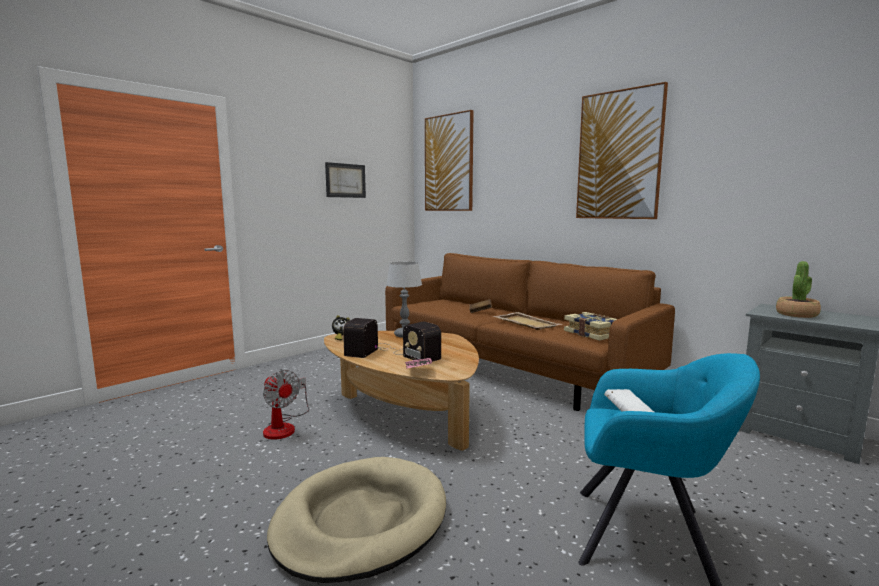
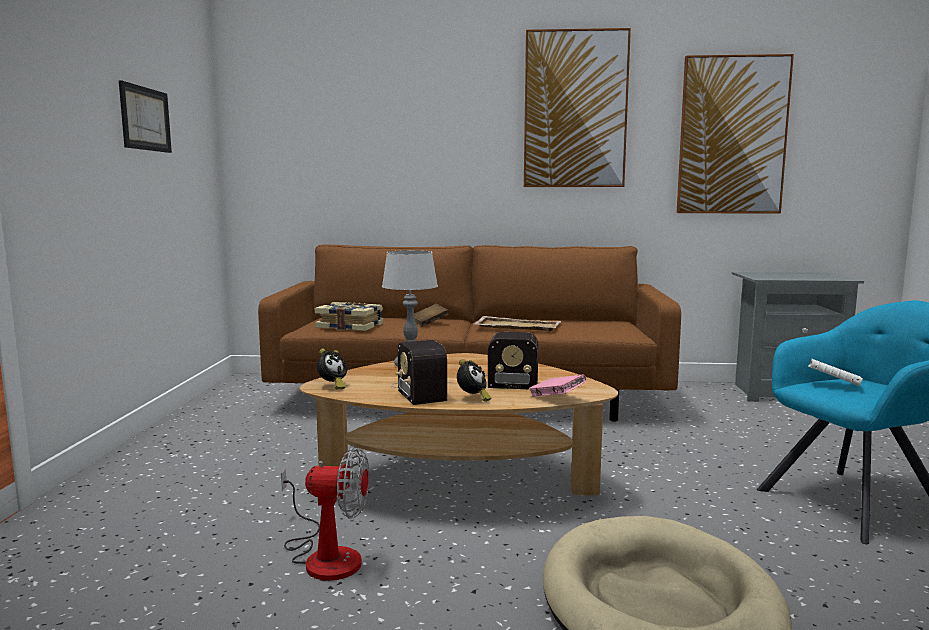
camera: 40 degrees left, 0 degrees up
(378, 360) = (473, 398): none -> alarm clock
(449, 163) = (296, 103): picture -> picture (732, 136)
(592, 334) = (607, 326): book -> book (350, 326)
(797, 314) = (783, 276): potted plant -> none

